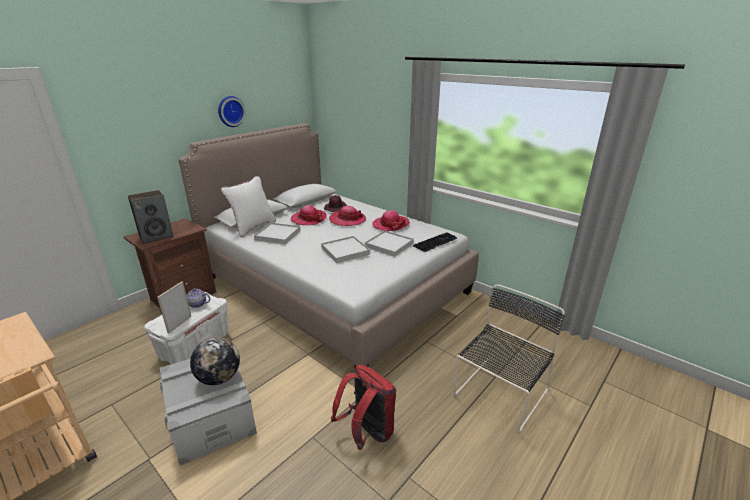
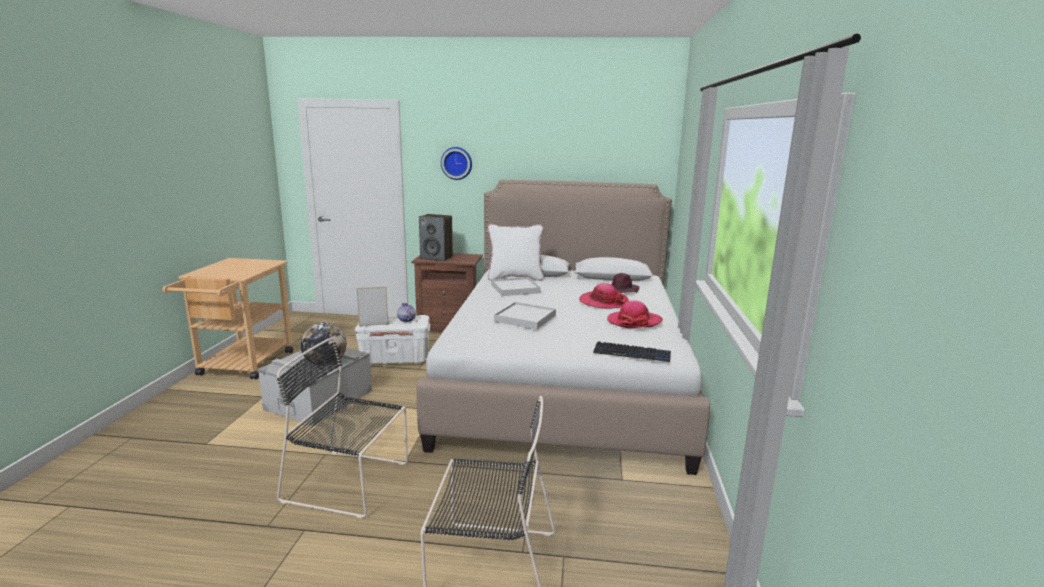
camera: 55 degrees right, 10 degrees down
(230, 111) = (556, 155): wall clock -> wall clock (457, 163)
(308, 219) = (572, 289): hat -> none
(367, 432) = (350, 482): red backpack -> black chair
(389, 245) = (579, 333): white tray -> none

